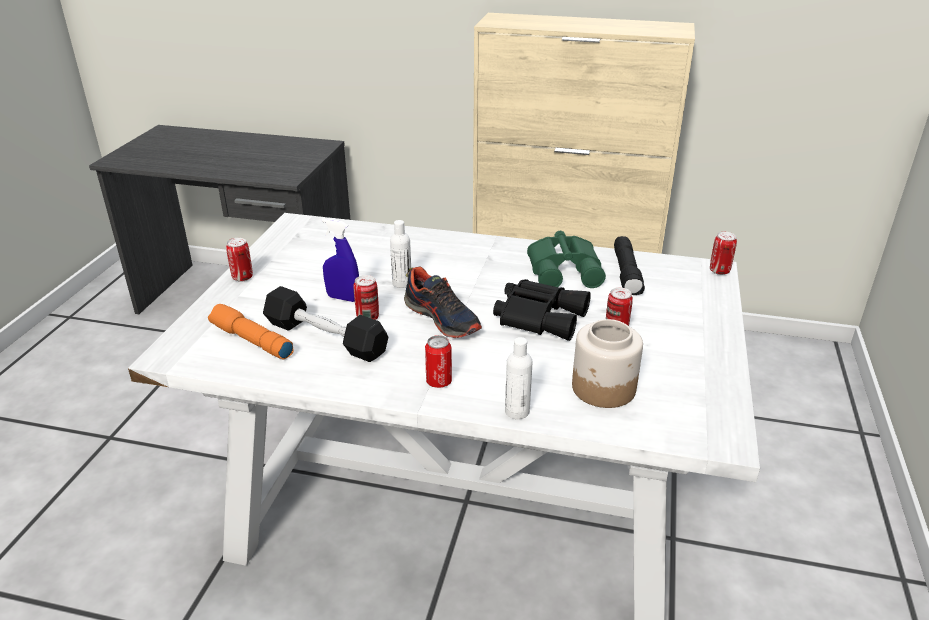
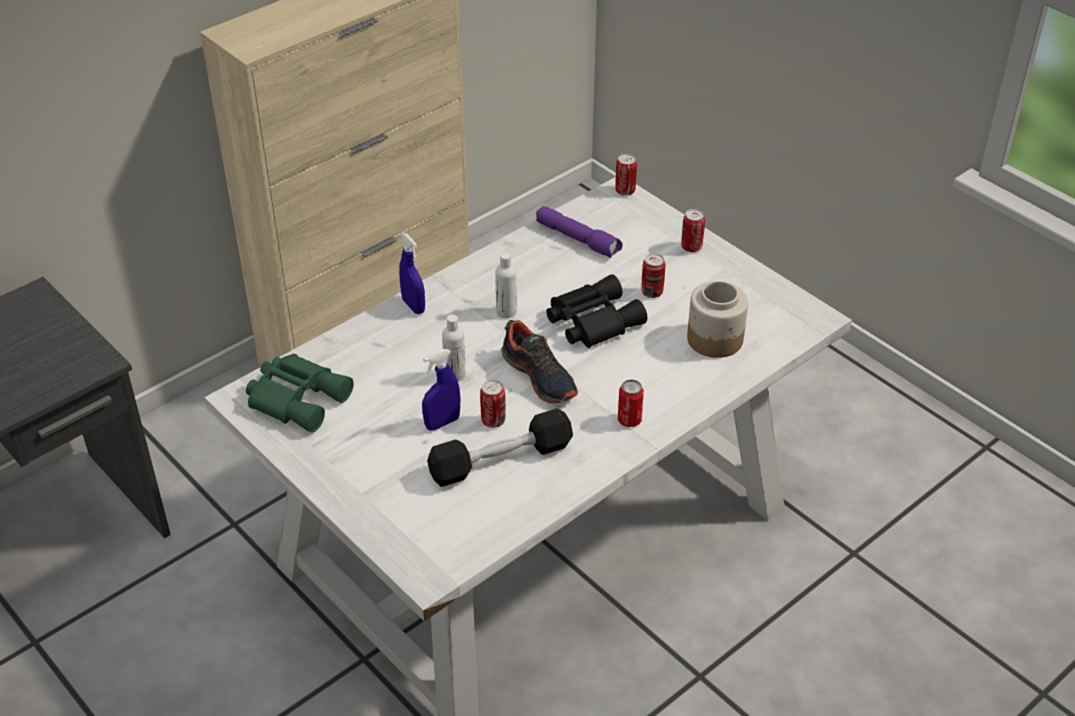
camera: 55 degrees left, 10 degrees up
(242, 277) = (326, 478): can -> can (691, 247)
(251, 341) = (458, 510): orange flashlight -> none
(442, 318) = (540, 376): shoe -> shoe turned 60 degrees clockwise
(456, 241) = (413, 306): none -> blue spray bottle
(517, 411) = (703, 396): white bottle -> white bottle (506, 312)
(565, 269) = (536, 268): green binoculars -> green binoculars (298, 397)
(627, 274) = (578, 239): black flashlight -> purple flashlight

